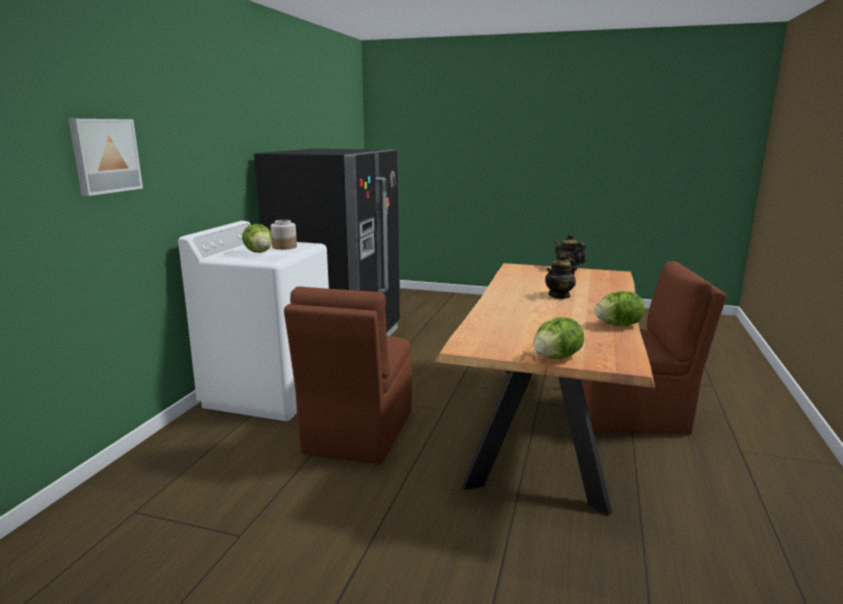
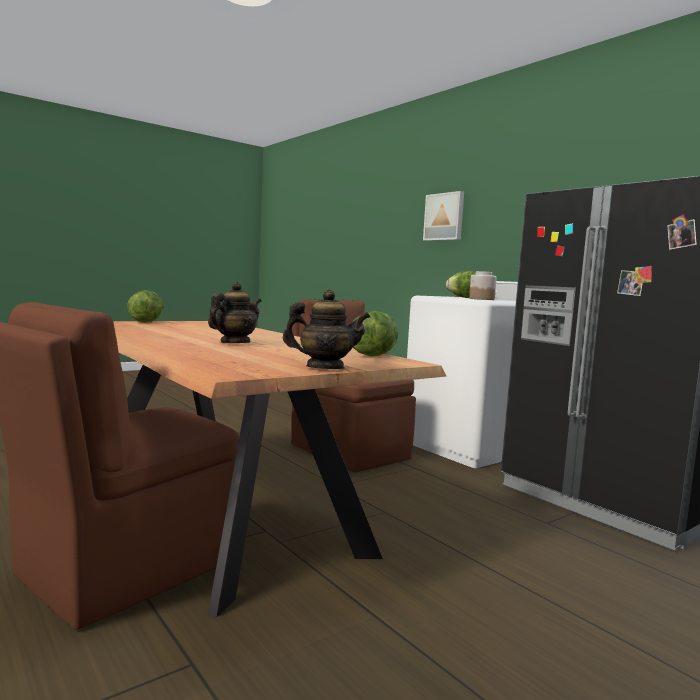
camera: 125 degrees right, 10 degrees down
(559, 295) = (234, 343): teapot -> teapot turned 45 degrees clockwise
(618, 325) = (124, 333): lettuce -> lettuce (373, 355)

